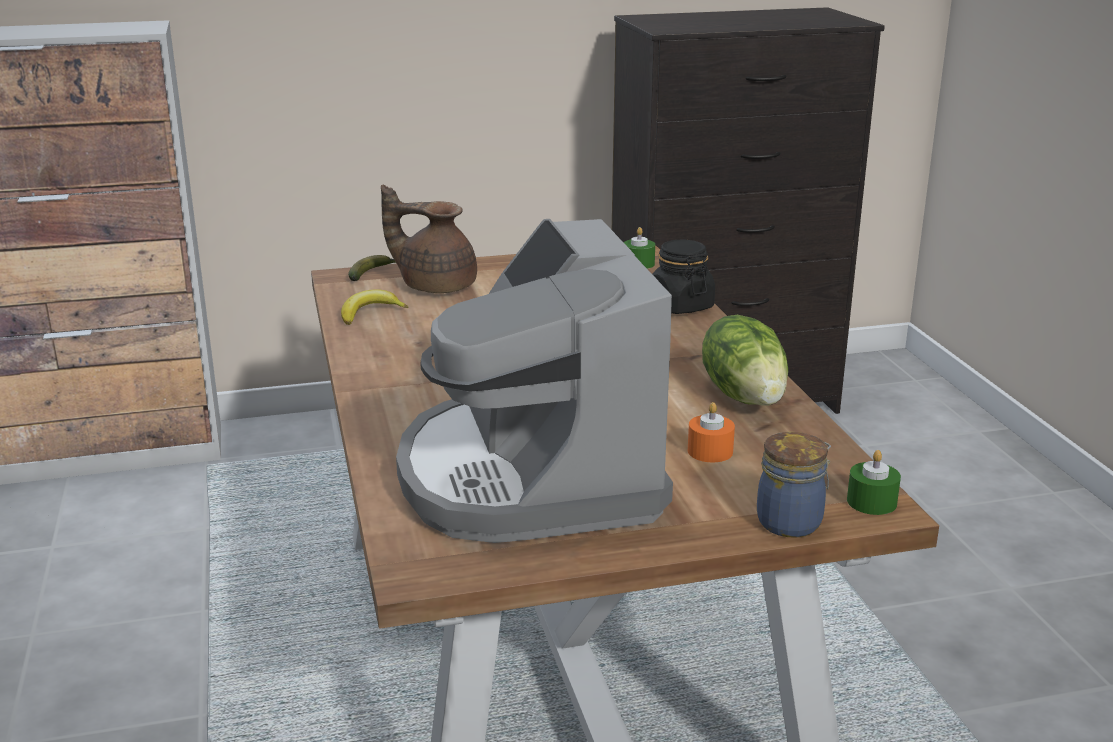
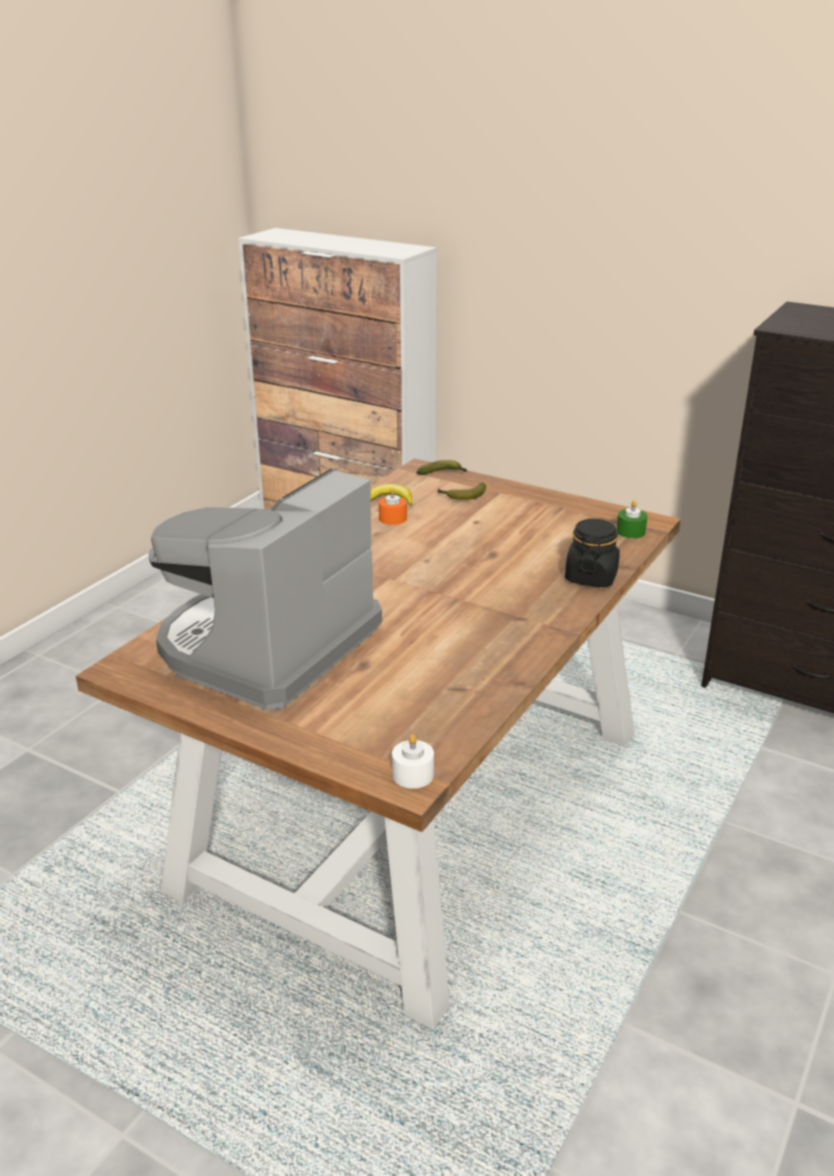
camera: 45 degrees right, 5 degrees up
(435, 285) = (462, 496): brown teapot -> banana
(710, 451) = (390, 686): orange candle -> orange candle (393, 518)
(746, 395) = (493, 662): lettuce -> none
(792, 522) = (339, 756): jar -> none
(871, 502) = (413, 774): green candle -> white candle

